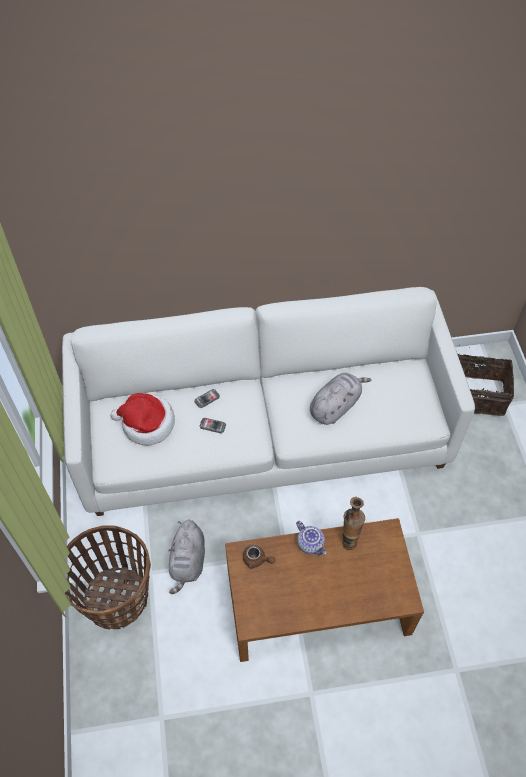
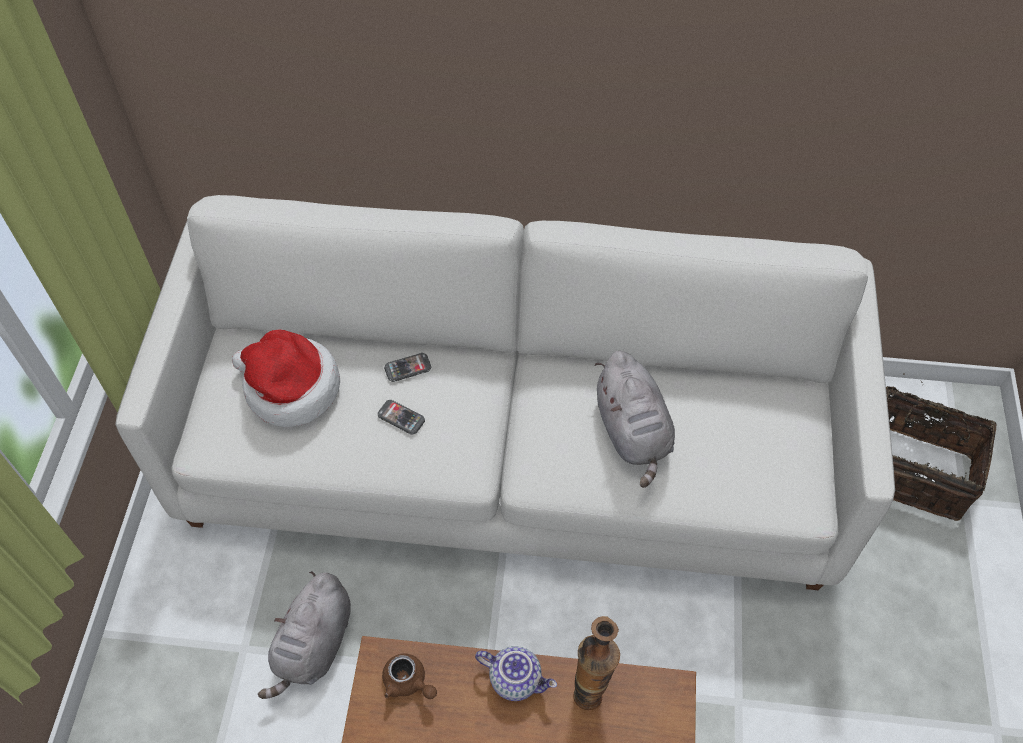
camera: 15 degrees right, 0 degrees up
(116, 598) = (174, 678): basket -> none
(311, 544) = (516, 678): teapot -> teapot turned 45 degrees counterclockwise
(335, 406) = (633, 432): grey plush toy -> grey plush toy turned 105 degrees clockwise

